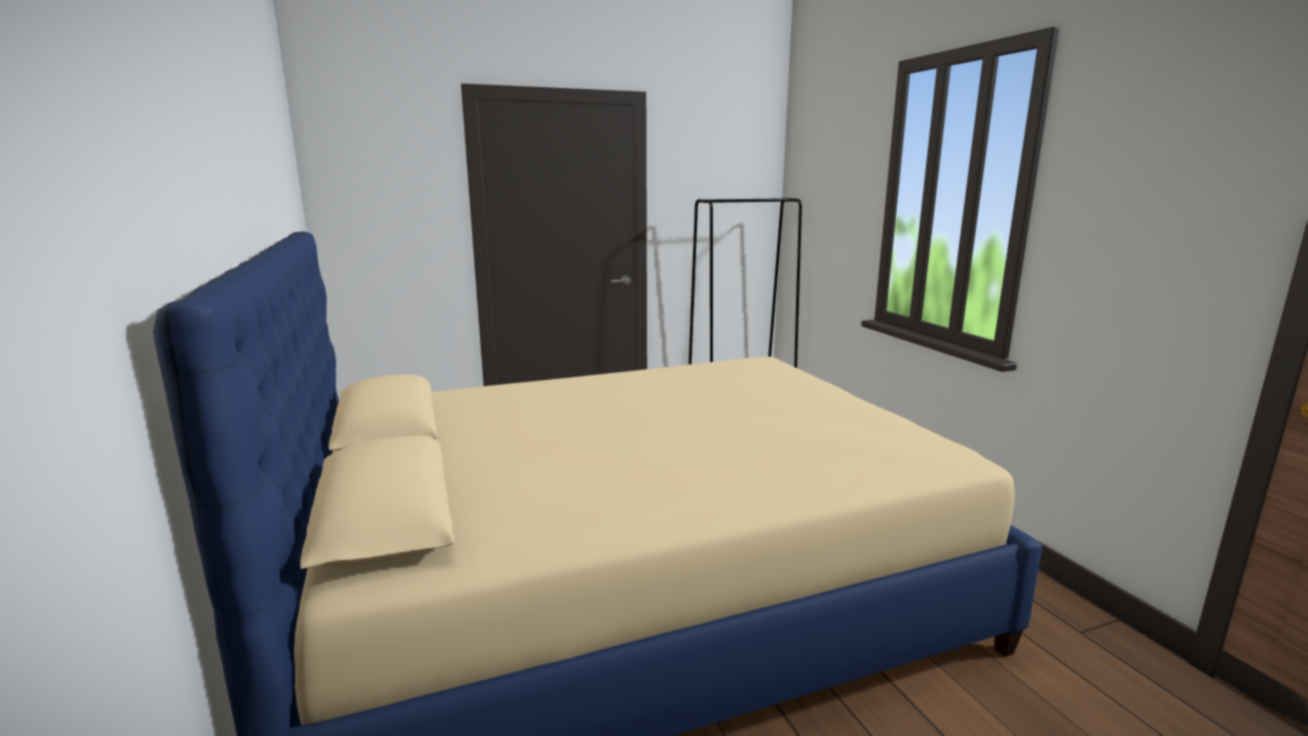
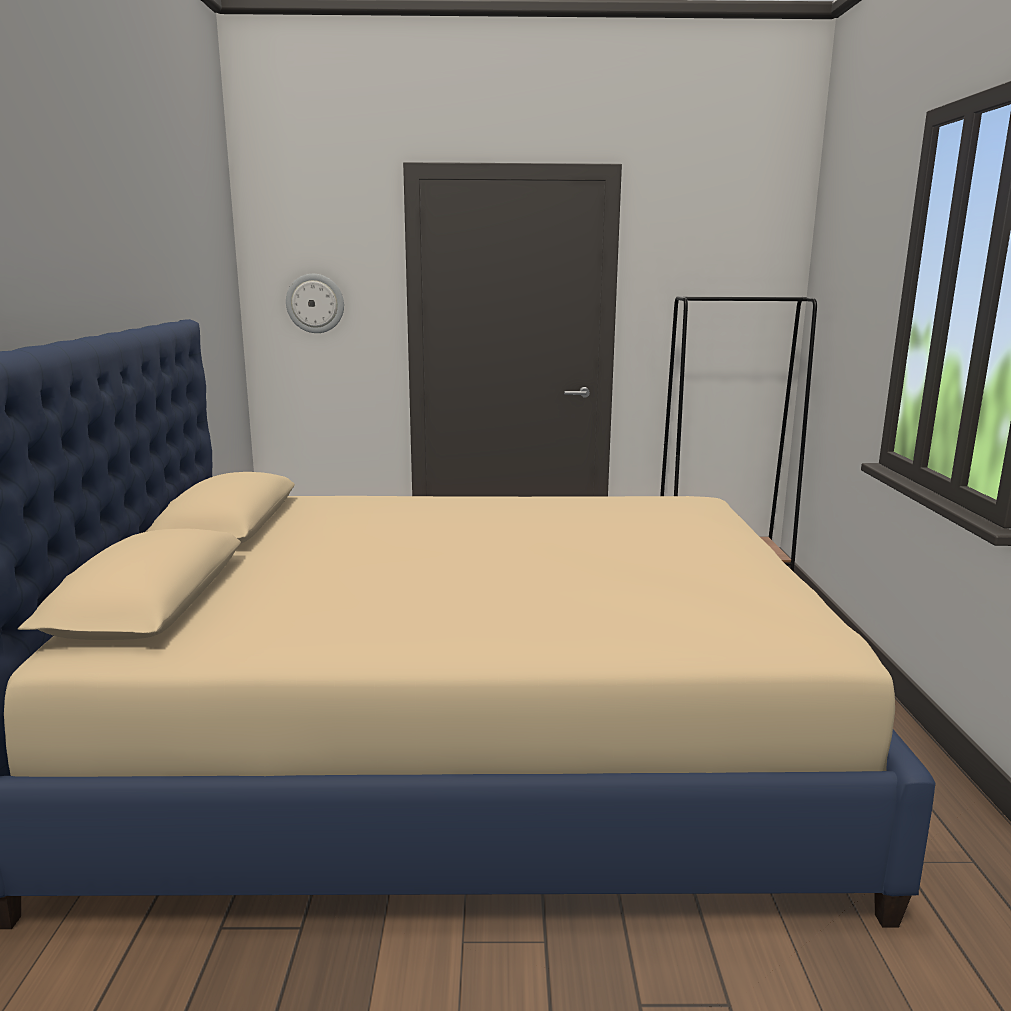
camera: 20 degrees right, 0 degrees up
(382, 212) = (315, 303): none -> wall clock

